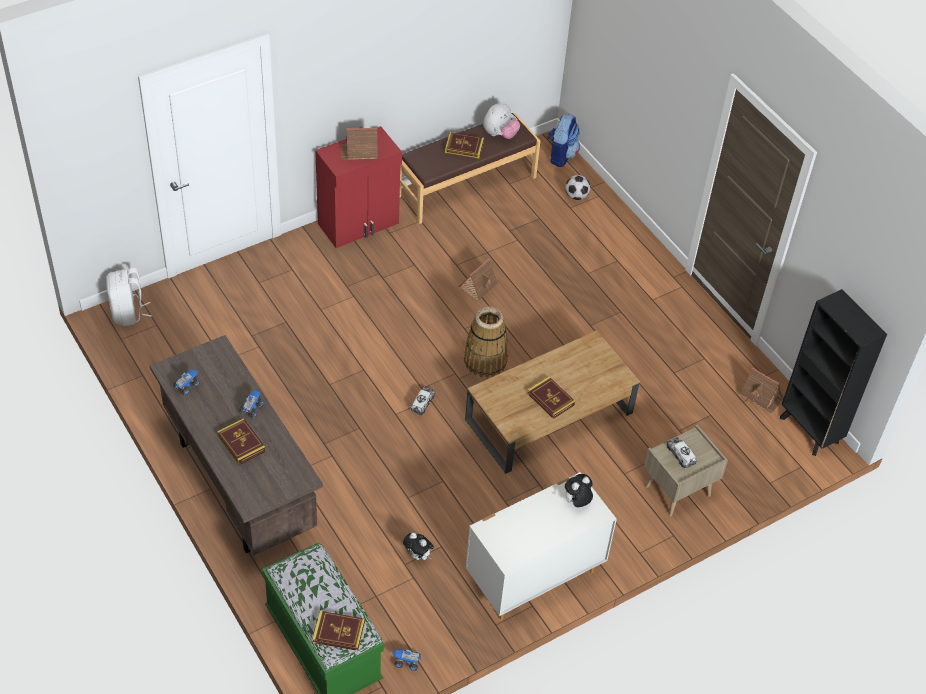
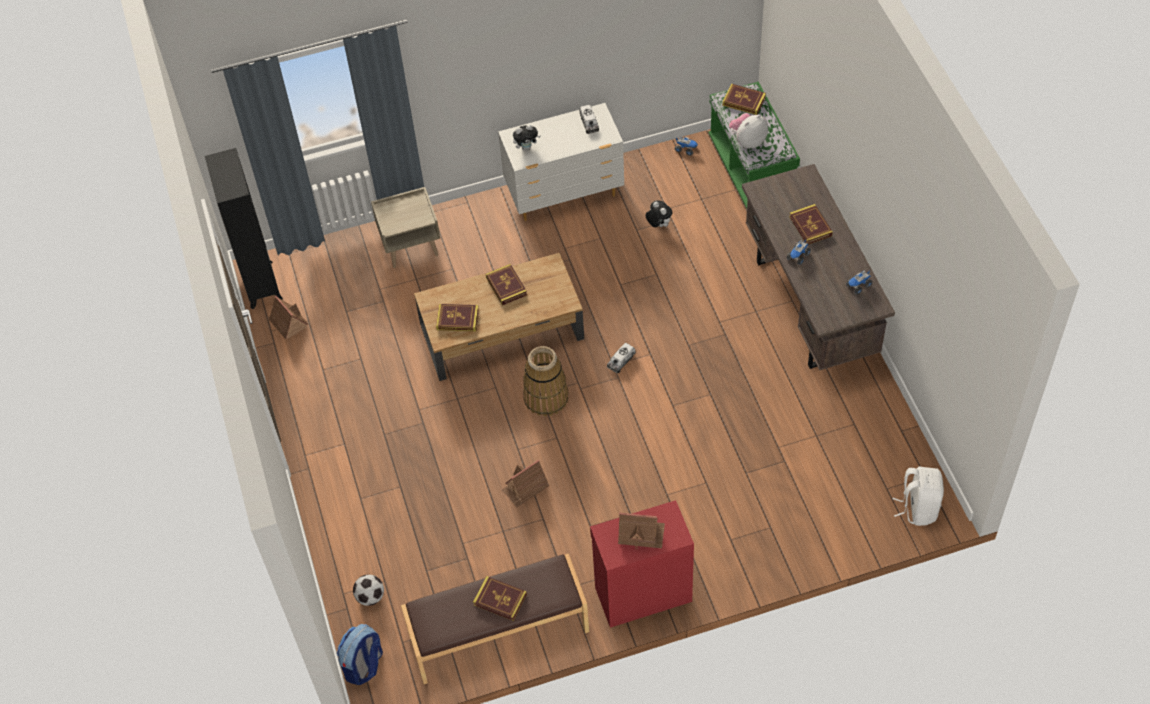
camera: 160 degrees left, 5 degrees up
(500, 134) = (449, 614): plush toy -> plush toy (748, 141)
(586, 361) = (457, 319): none -> book
(680, 455) = (410, 213): toy truck -> toy truck (589, 123)

